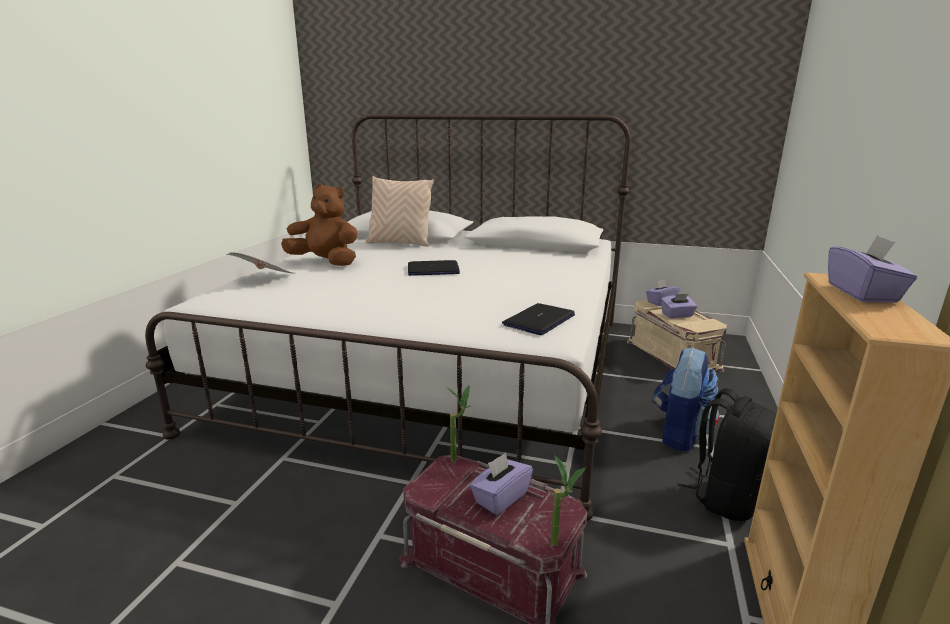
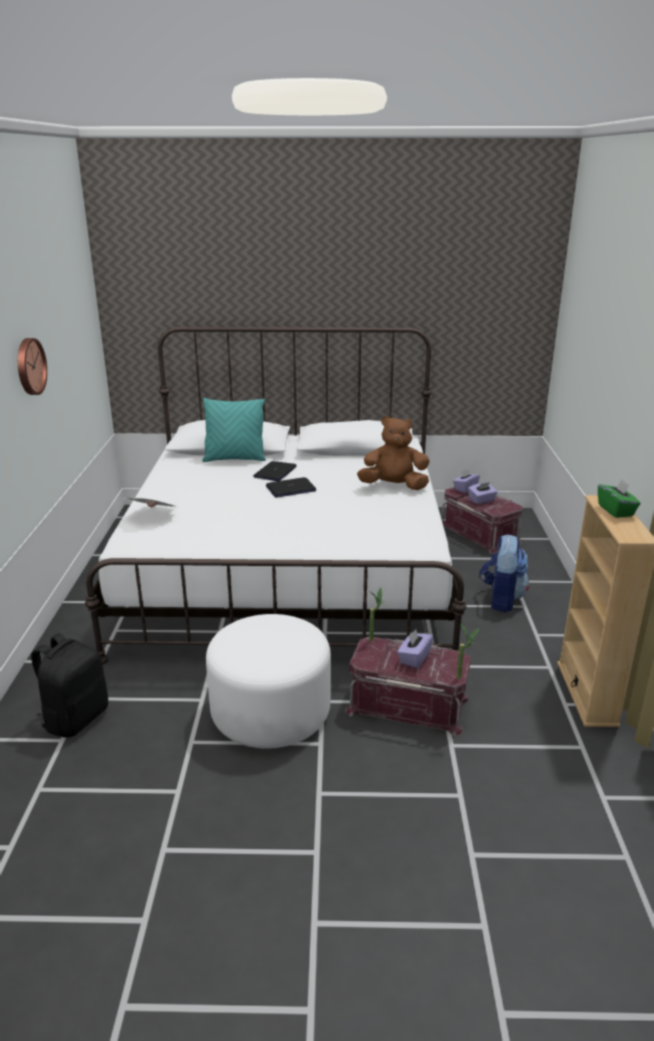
camera: 15 degrees left, 5 degrees up
(158, 108) = (29, 366): none -> wall clock
(304, 537) = (271, 711): none -> white ottoman
(326, 262) = (188, 490): brown plush toy -> brown plush toy (394, 486)
(400, 243) = (235, 459): beige pillow -> turquoise pillow
(539, 320) = (406, 531): laptop -> laptop (275, 472)
(674, 355) = (480, 533): beige storage box -> red storage box
(727, 497) = (542, 638): black backpack -> black backpack (75, 718)
(862, 293) = (616, 510): purple tissue box -> green tissue box

